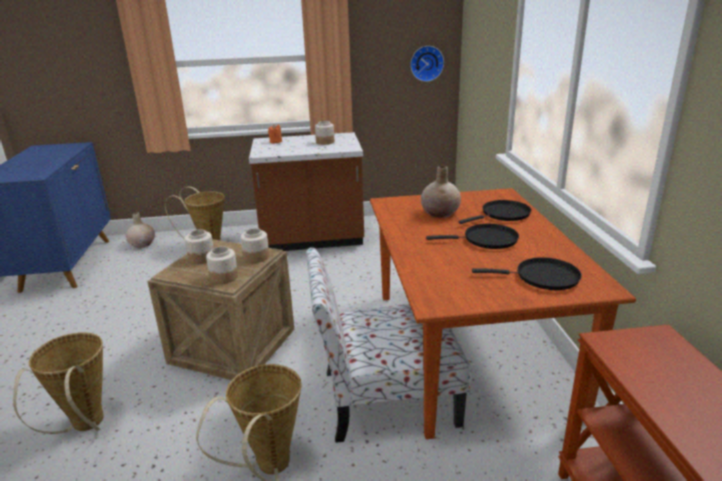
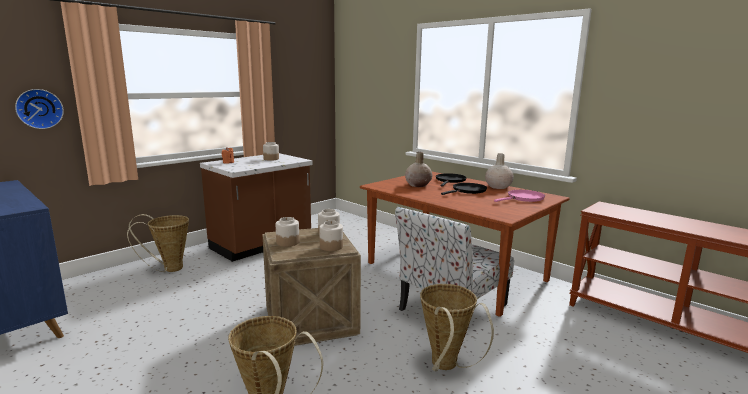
camera: 40 degrees left, 10 degrees down
(142, 244) = (88, 285): beige vase -> beige vase (498, 187)
(426, 63) = (316, 100): wall clock -> wall clock (39, 109)
(542, 277) = (524, 198): black frying pan -> pink frying pan

